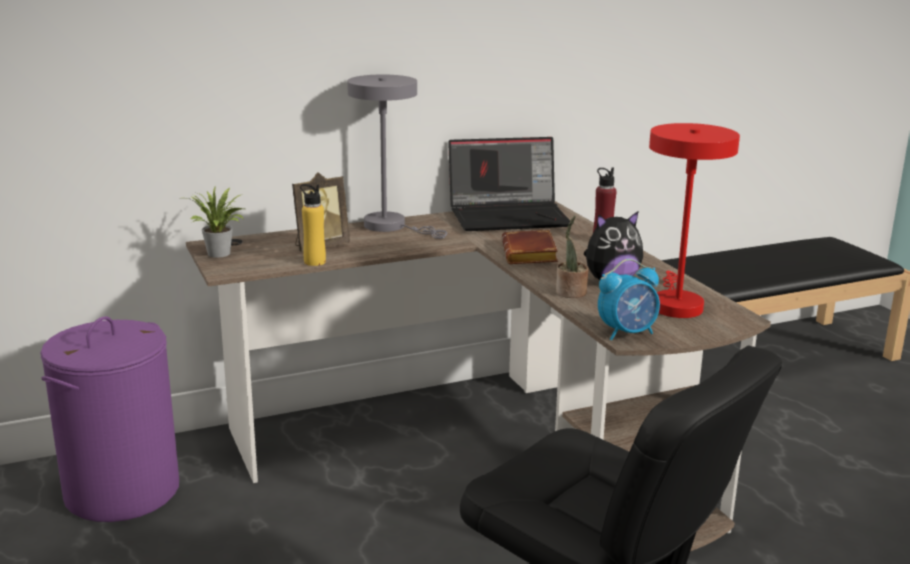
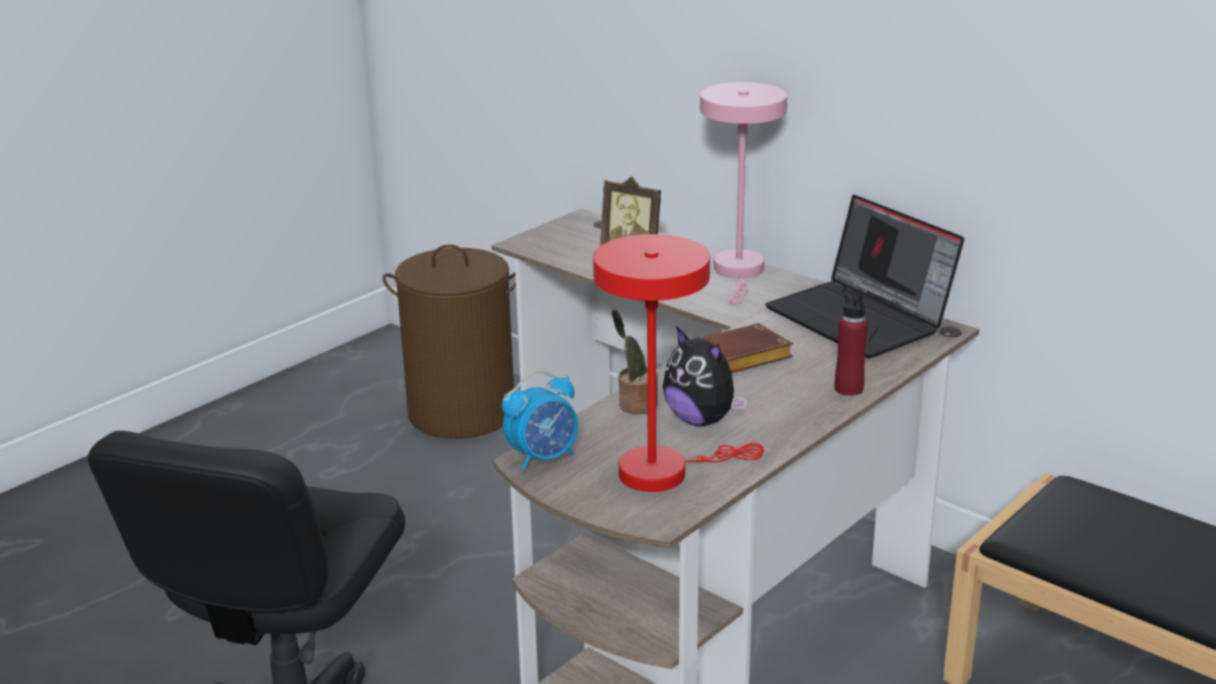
camera: 65 degrees right, 5 degrees up
(123, 490) = (462, 413): purple laundry basket -> brown laundry basket
(220, 254) = (562, 229): potted plant -> none
(314, 262) = (587, 269): yellow bottle -> none
(391, 226) = (739, 272): grey table lamp -> pink table lamp
(627, 333) = (543, 457): alarm clock -> alarm clock turned 75 degrees counterclockwise

